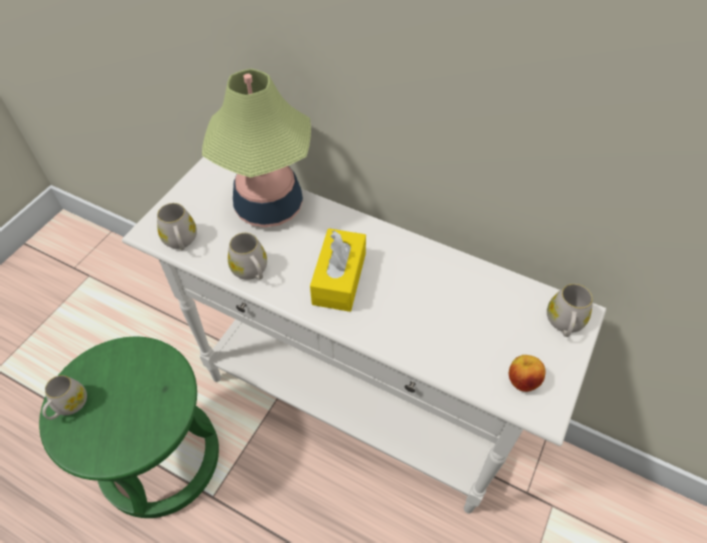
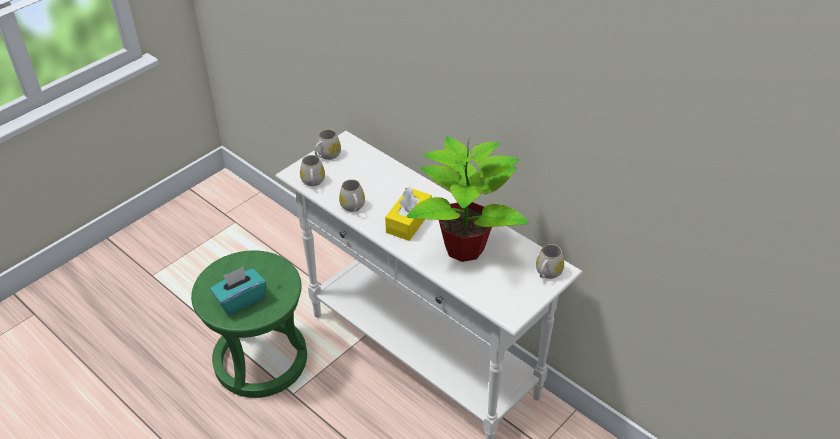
camera: 15 degrees right, 10 degrees down
(68, 406) = (213, 284): white mug -> white mug (327, 155)
(114, 424) = (240, 300): none -> turquoise tissue box
(269, 206) = (377, 171): table lamp -> none
(434, 305) = (465, 247): none -> potted plant
(522, 381) = (504, 297): apple -> none

